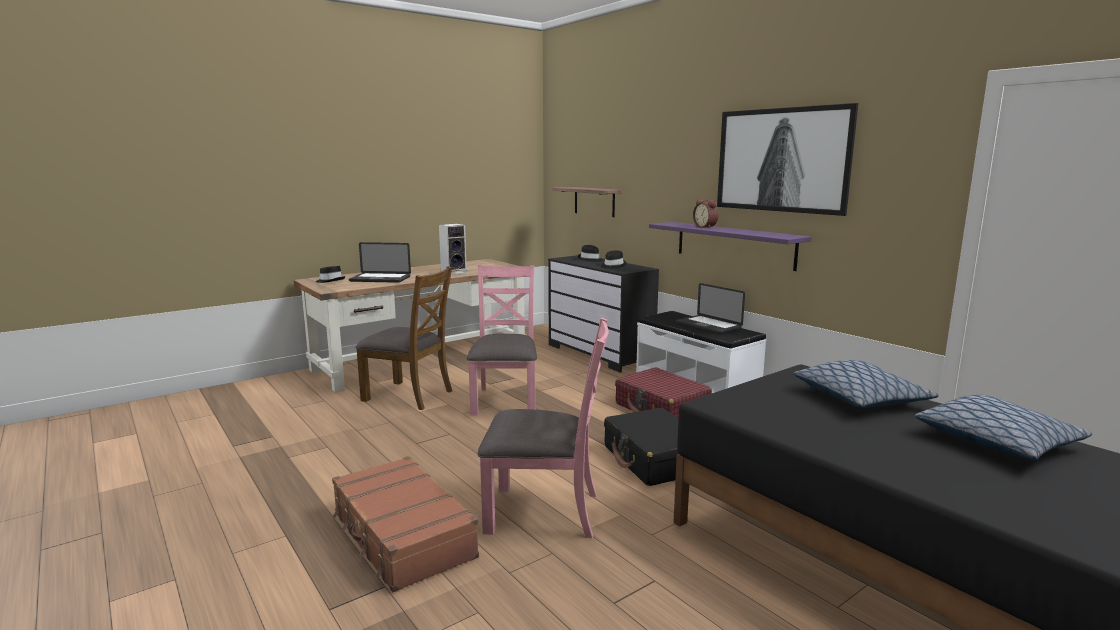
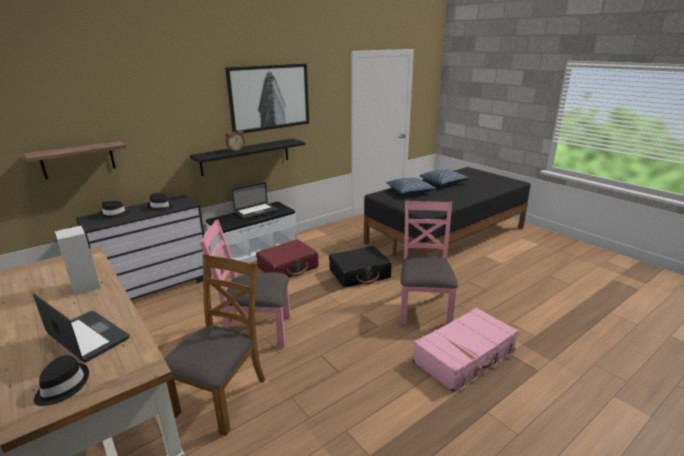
camera: 90 degrees left, 10 degrees up
(380, 279) = (88, 337): laptop -> laptop turned 60 degrees counterclockwise
(402, 535) = (465, 356): brown suitcase -> pink suitcase
(734, 245) = (246, 156): purple shelf -> black shelf

